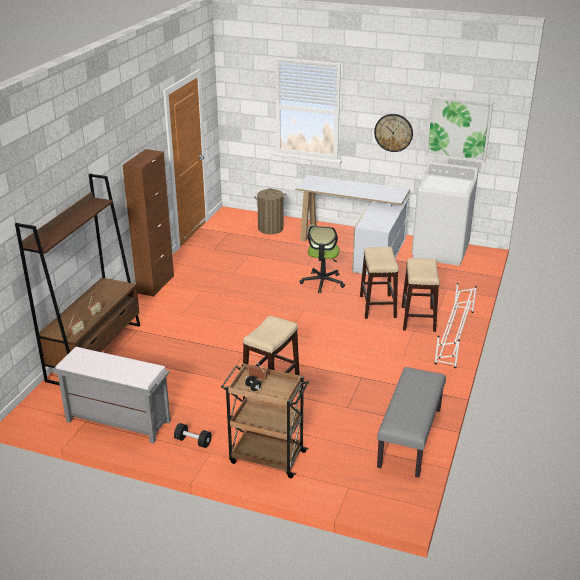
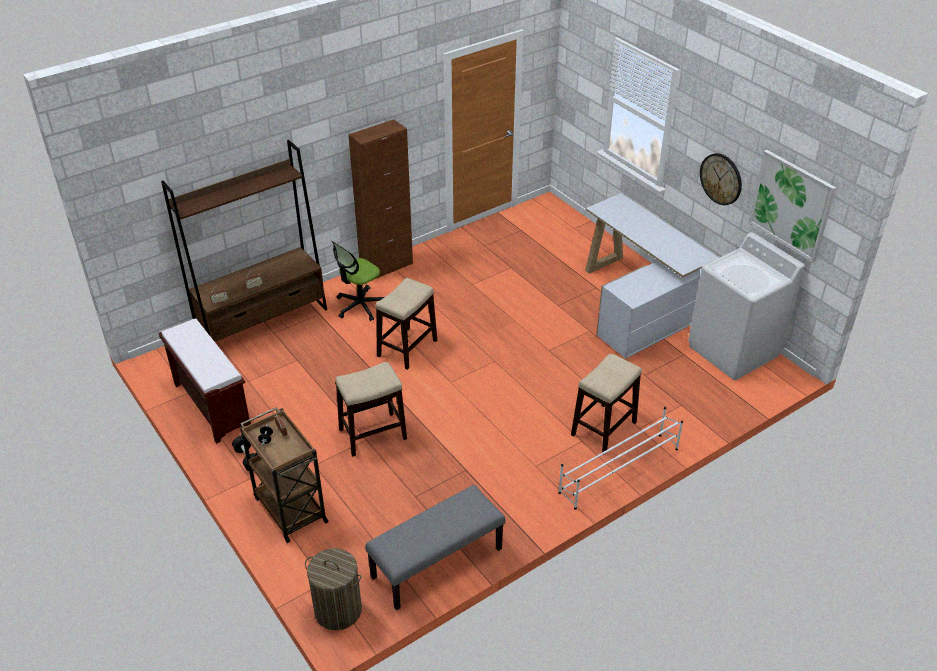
camera: 35 degrees right, 10 degrees up
(117, 421) = (211, 405): grey bench -> brown bench
(270, 228) = (570, 241): laundry basket -> laundry basket (338, 610)
(322, 282) = (551, 335): office chair -> office chair (360, 306)
(377, 306) = (577, 392): stool -> stool (407, 348)

